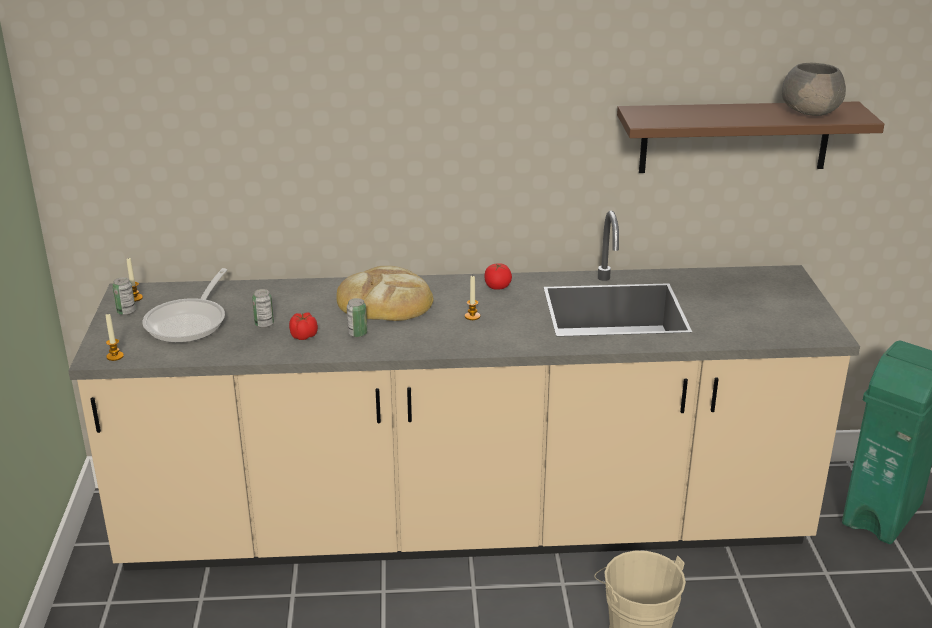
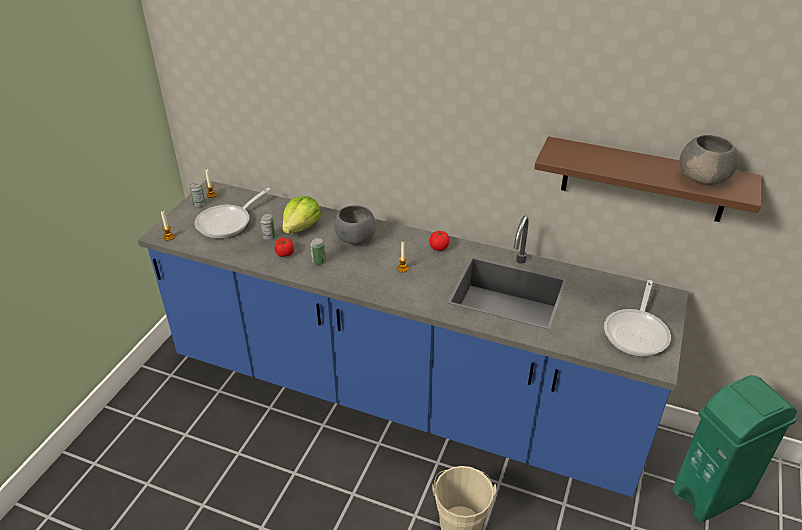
camera: 25 degrees right, 10 degrees up
(300, 305) = (301, 227): none -> lettuce
(384, 301) = (355, 239): bread -> grey bowl
(466, 528) = (401, 397): beige counter -> blue counter
(784, 312) = (637, 332): none -> frying pan

